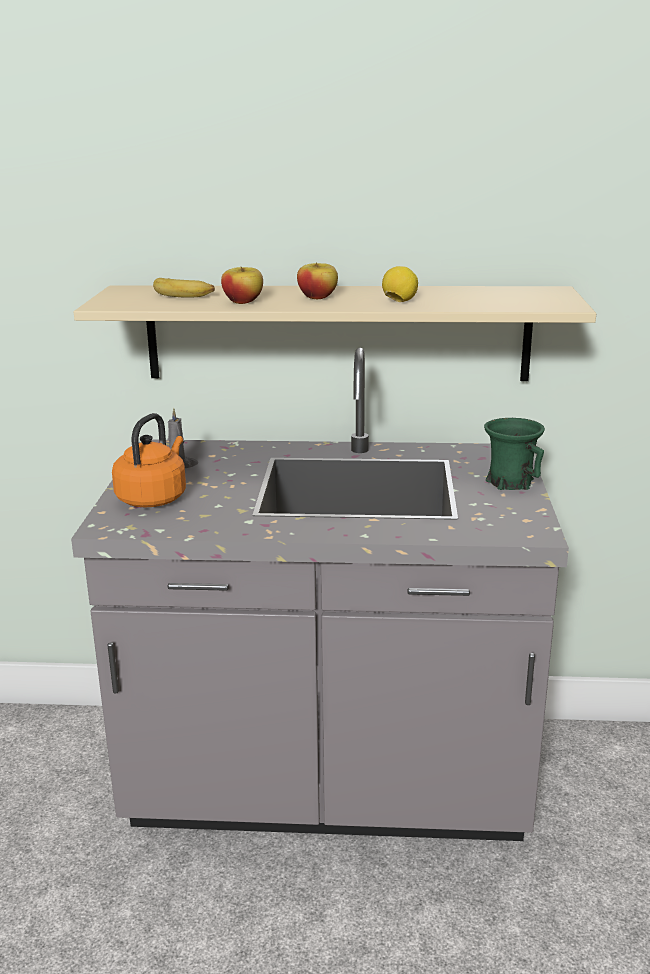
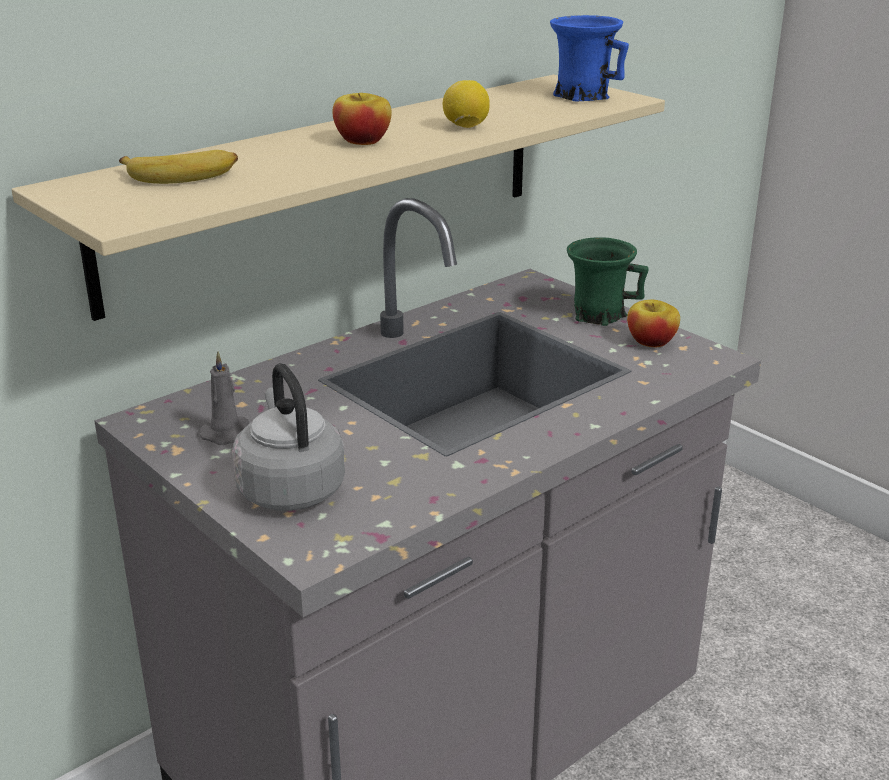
camera: 45 degrees left, 5 degrees up
(154, 498) = (289, 488): orange kettle -> grey kettle
(243, 301) = (297, 168): apple -> apple (651, 342)
(541, 300) = (583, 95): none -> blue mug

